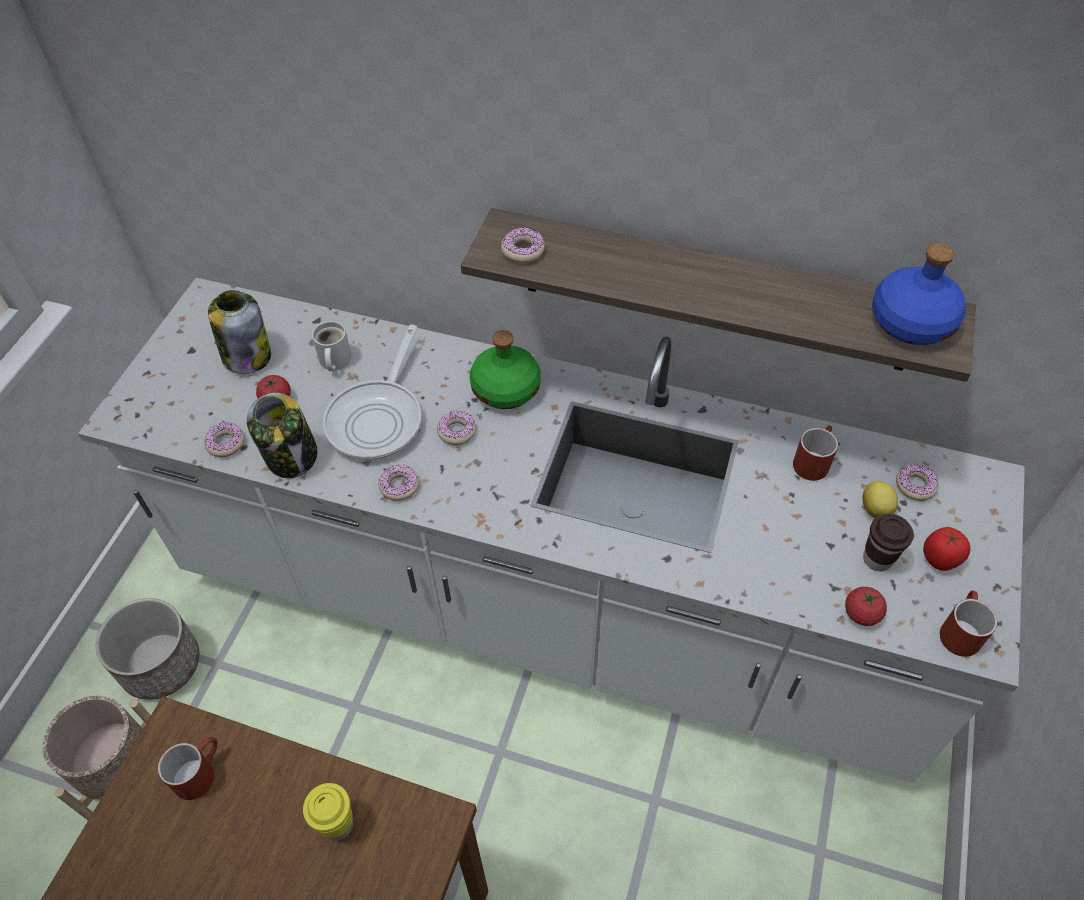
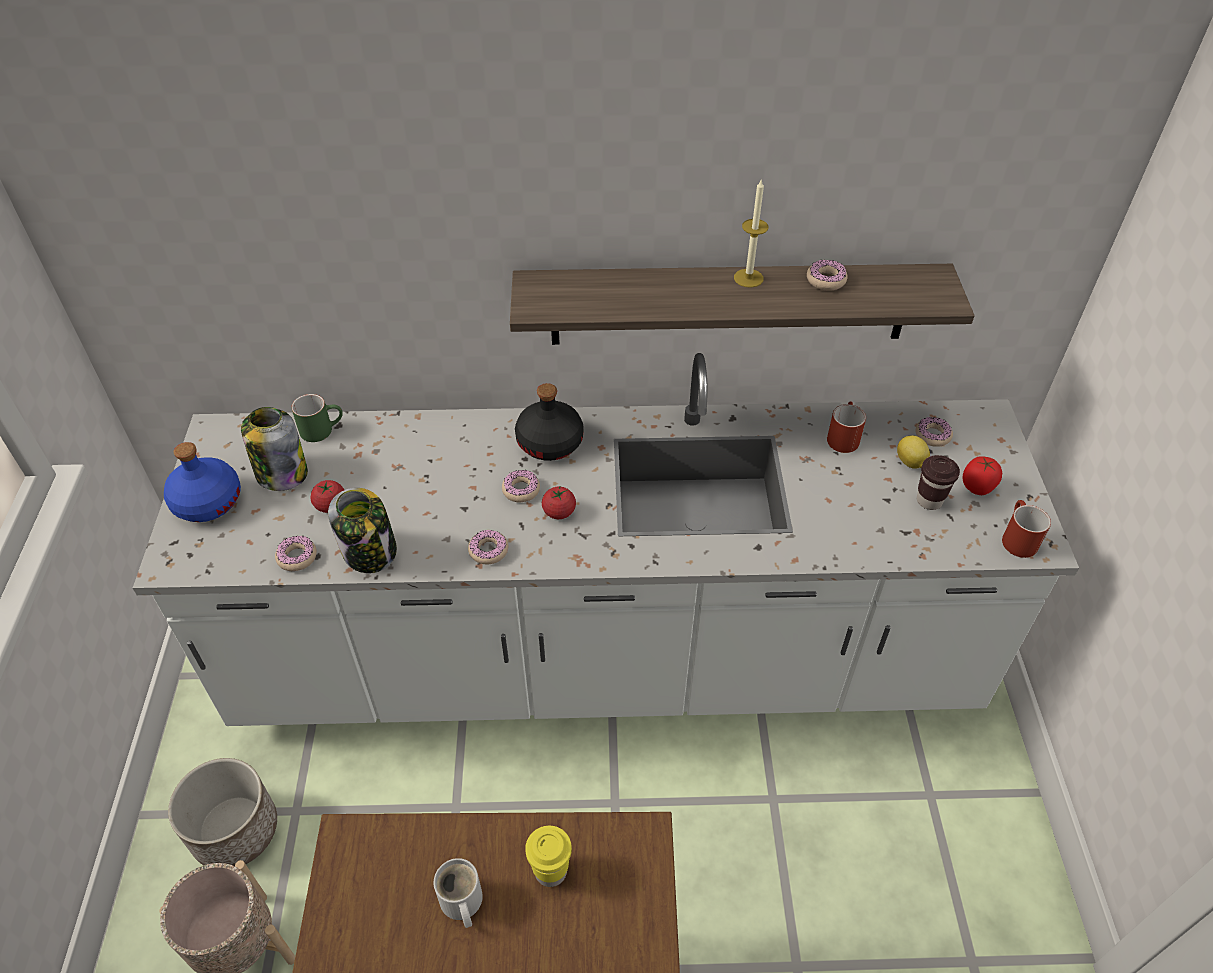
camera: 20 degrees left, 5 degrees down
(199, 771) = (392, 869): red mug -> none
(301, 321) = (322, 429): none -> green mug
(333, 361) = (372, 457): white mug -> white mug (460, 903)
(379, 418) = (441, 497): frying pan -> none
(506, 388) = (550, 442): green bottle -> black bottle
(523, 250) = (561, 299): donut -> donut (826, 280)
(731, 270) = (748, 278): none -> candle
(861, 613) = (936, 546): tomato -> tomato (559, 512)
(910, 321) = (910, 286): blue bottle -> blue bottle (207, 501)

